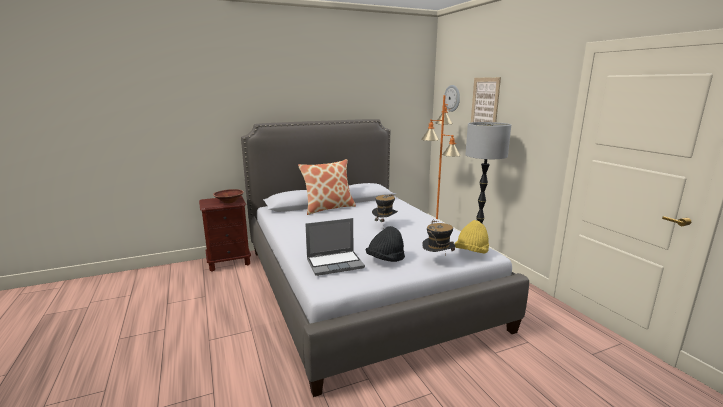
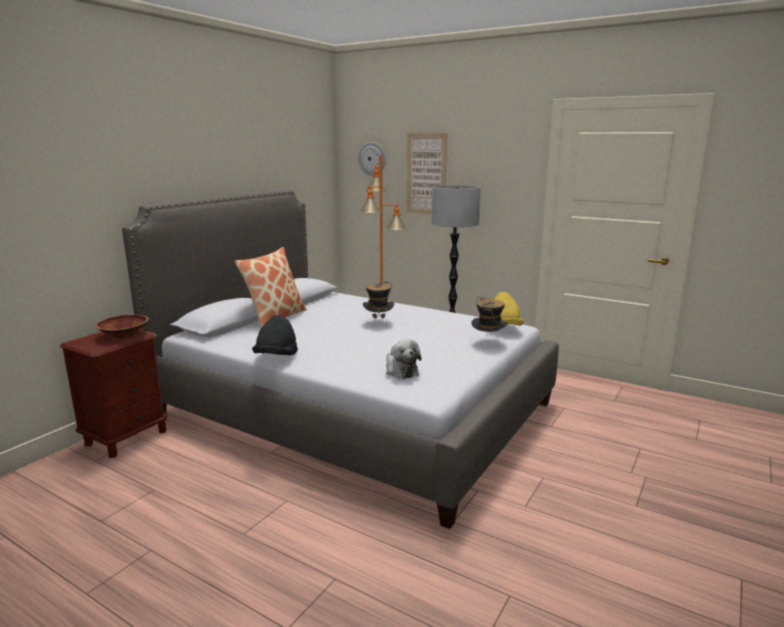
camera: 35 degrees left, 0 degrees up
(335, 263) = (400, 370): laptop -> plush toy
(385, 260) = (440, 355): black hat -> black hat (276, 357)

